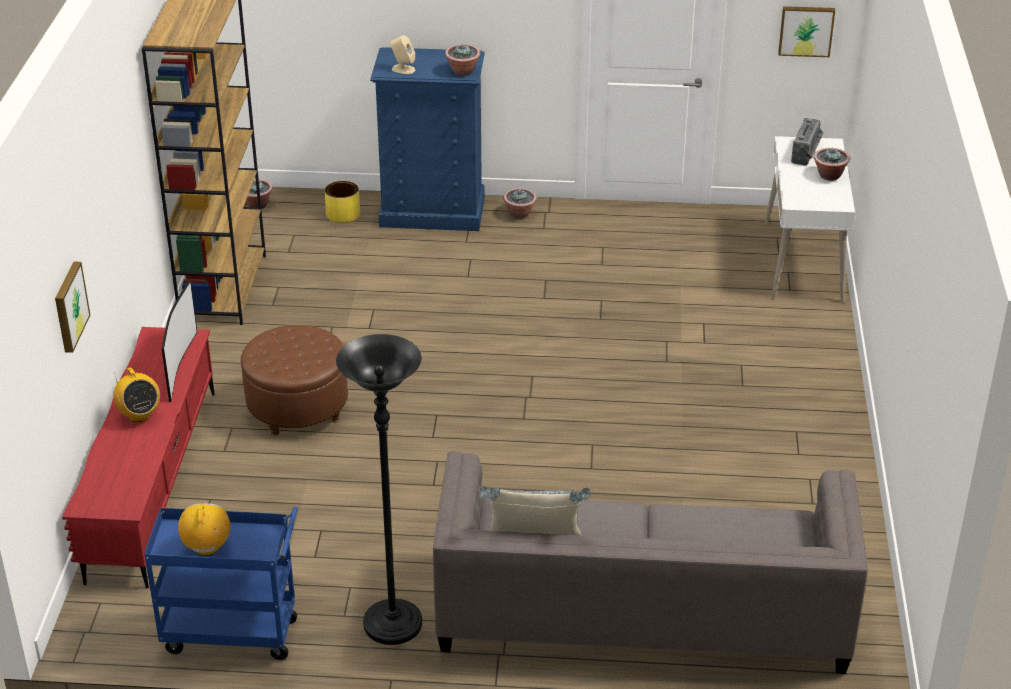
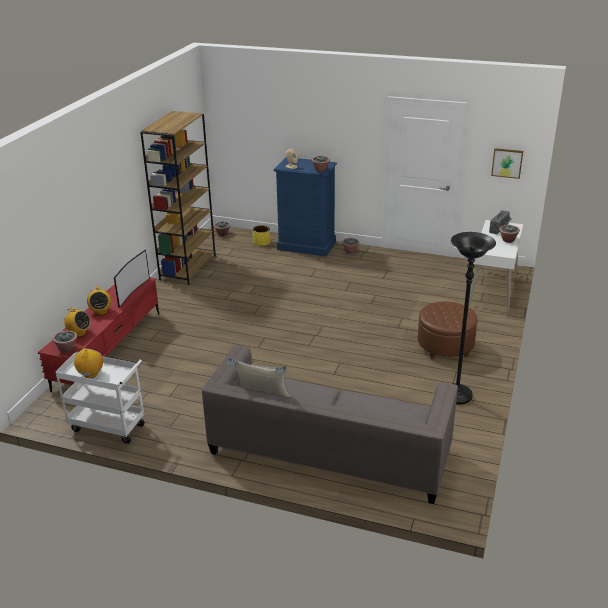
camera: 15 degrees right, 5 degrees down
(69, 306) = (59, 245): picture -> none
(116, 501) = (67, 349): none -> potted plant
(121, 466) = (79, 333): none -> radio
(235, 637) = (109, 428): blue cart -> white cart
(297, 409) = (196, 325): brown ottoman -> brown ottoman (445, 347)
(392, 625) = (192, 436): black floor lamp -> black floor lamp (456, 396)

